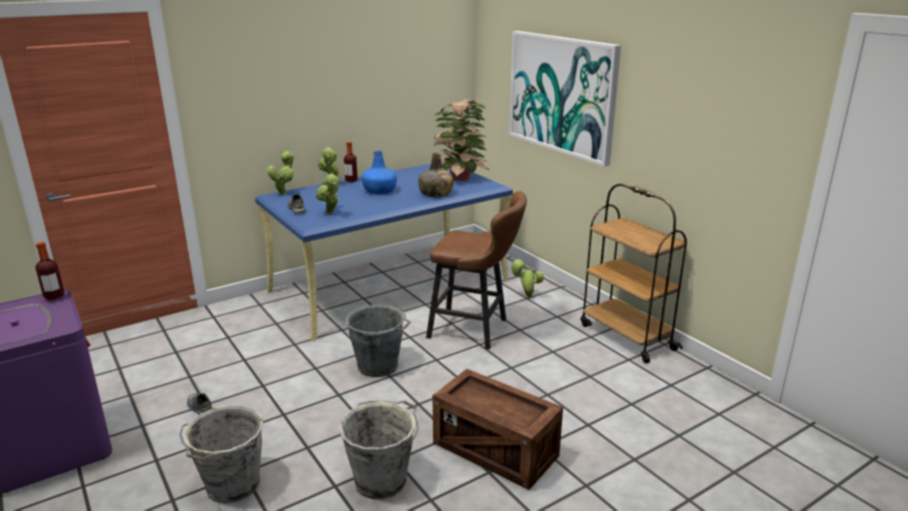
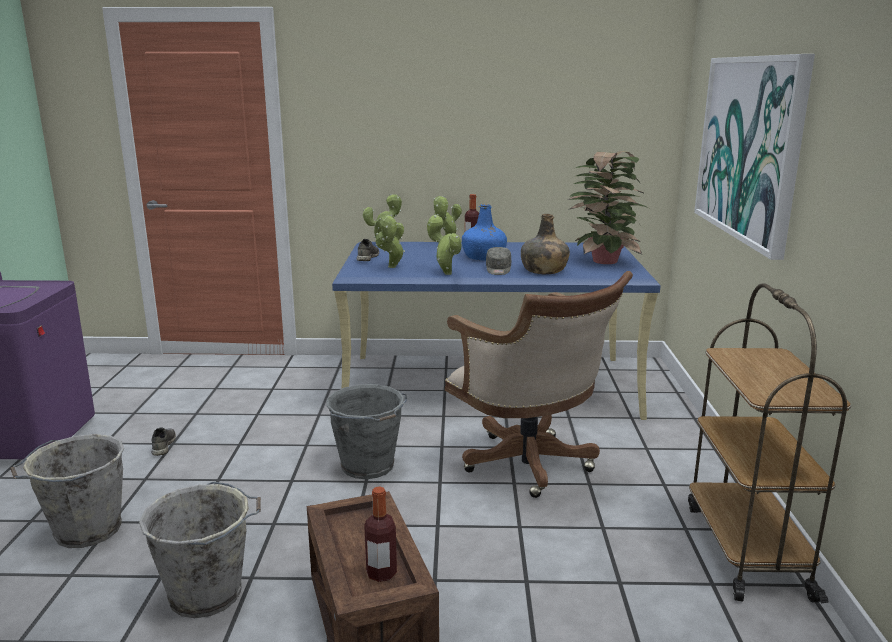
camera: 35 degrees right, 5 degrees down
(54, 296) = (55, 284): bottle -> bottle (381, 573)
(406, 199) = (498, 270): none -> grey cap
(477, 330) = (531, 465): brown stool -> office chair
(526, 296) = (649, 445): potted plant -> potted plant (445, 273)

